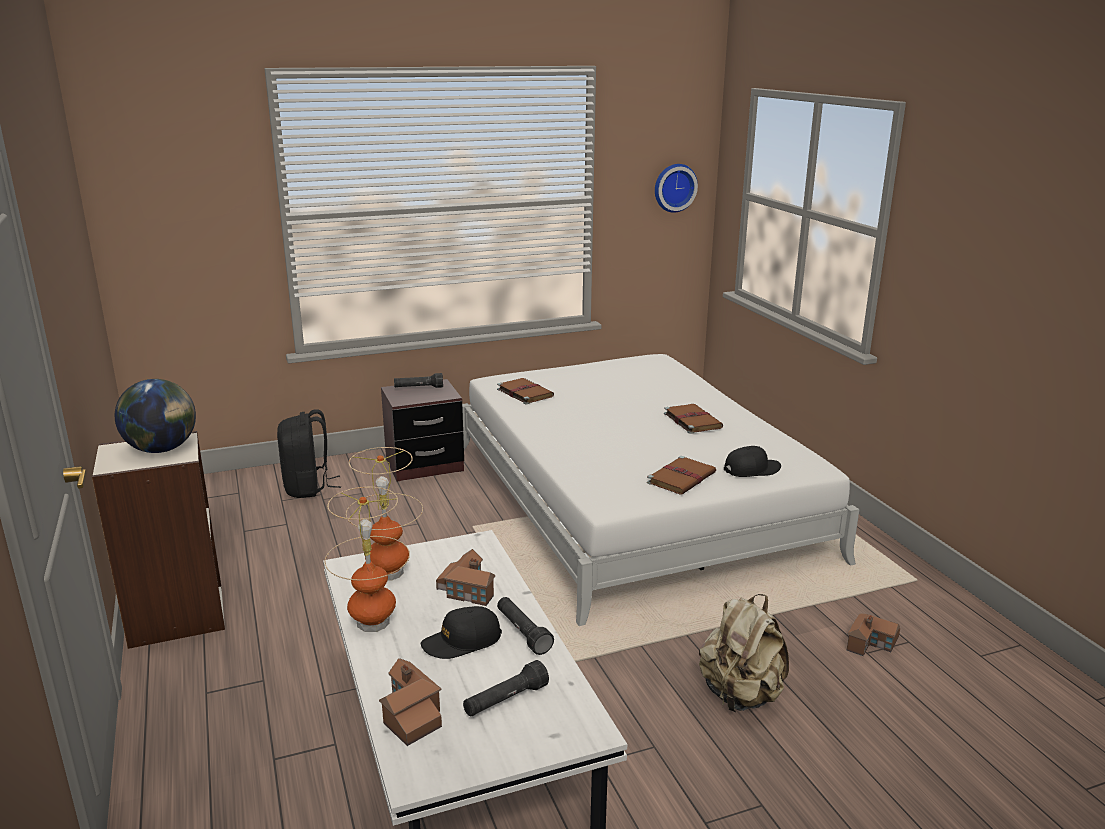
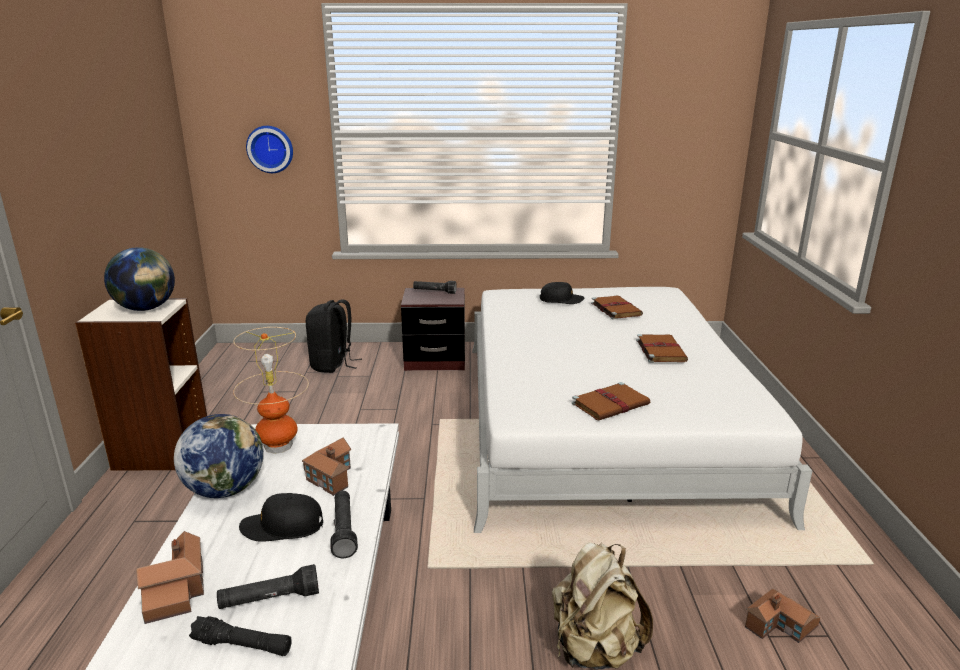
camera: 20 degrees right, 0 degrees up
(372, 622) = (225, 489): table lamp -> globe
(513, 739) = (242, 645): none -> black flashlight
(524, 393) = (519, 306): brown book -> brown book (615, 309)
(674, 187) = (704, 126): wall clock -> wall clock (270, 149)
(752, 469) = (692, 407): black cap -> black cap (561, 300)

